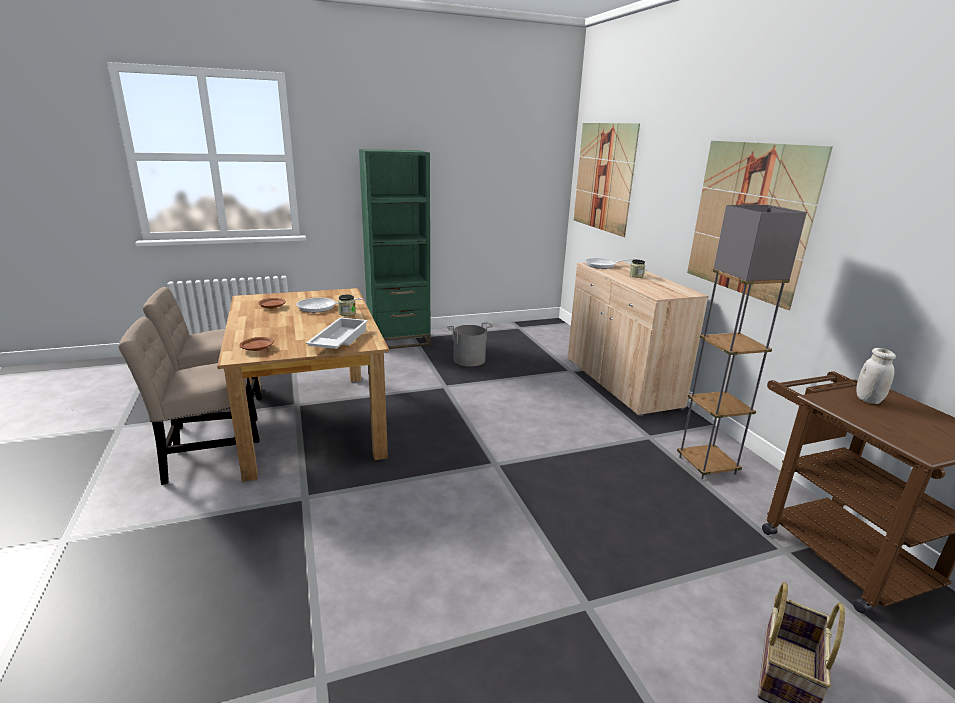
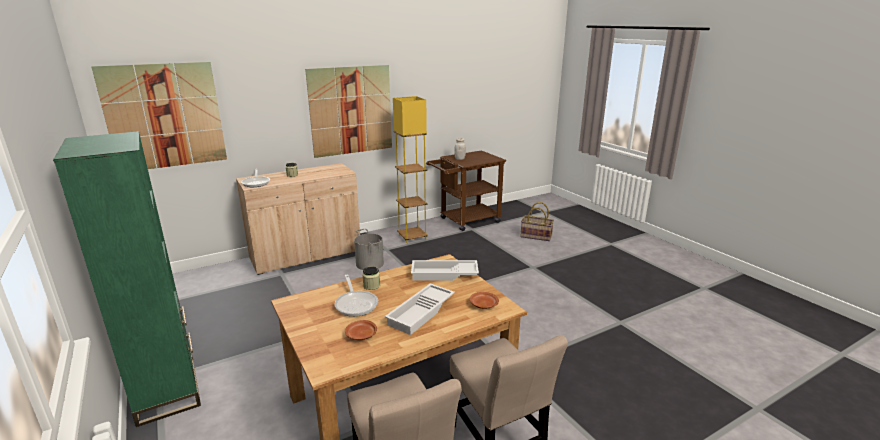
camera: 100 degrees left, 0 degrees up
(277, 325) = (421, 313): none -> white tray
(469, 359) = (247, 327): grey bucket -> grey bucket (369, 264)
(707, 465) = (412, 237): grey floor lamp -> yellow floor lamp

